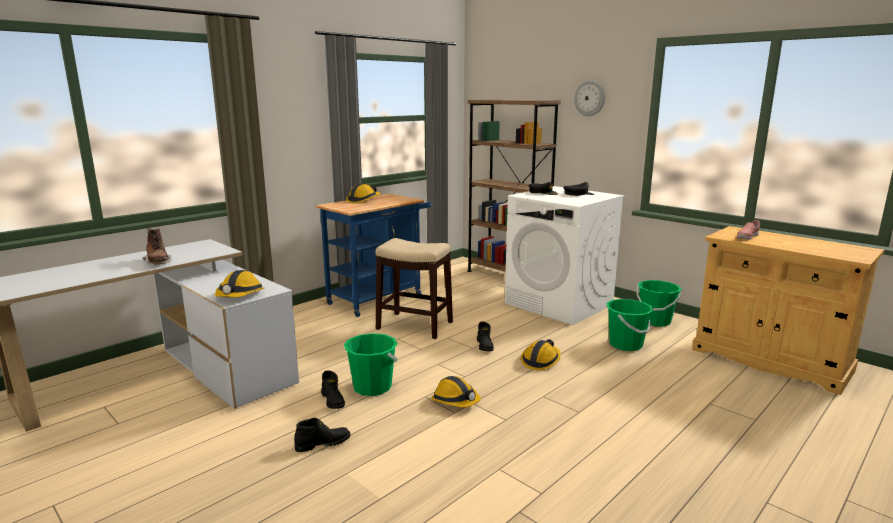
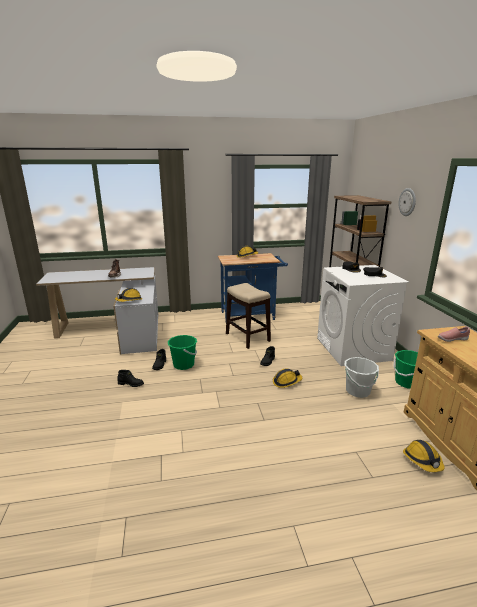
camera: 35 degrees right, 5 degrees up
(456, 401) = (210, 387): hard hat -> hard hat (422, 460)
(625, 344) = (357, 391): green bucket -> white bucket

